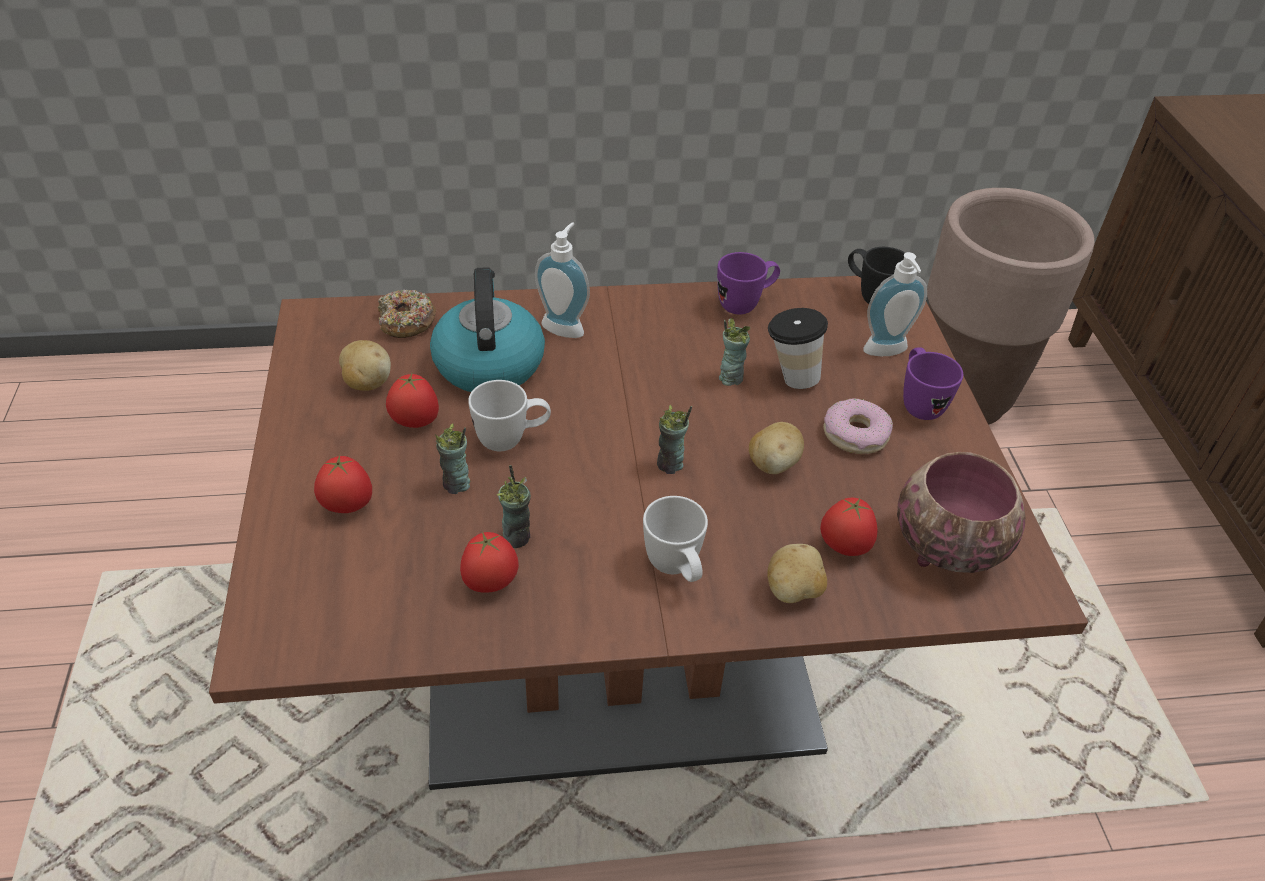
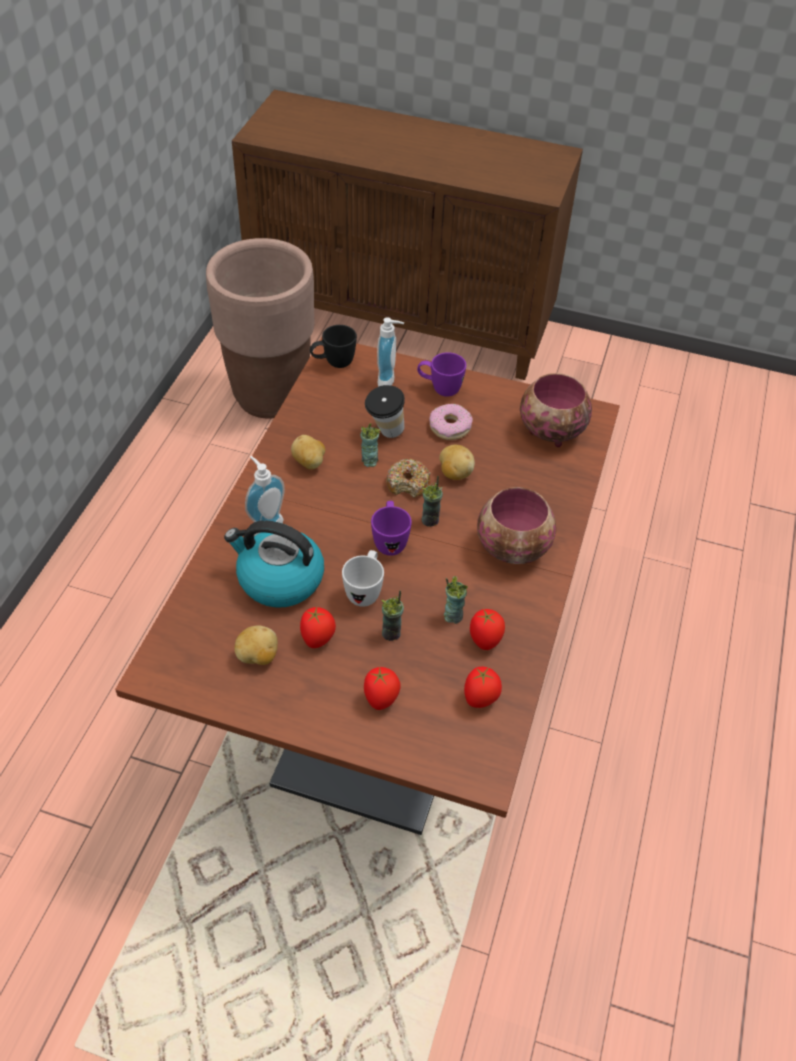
camera: 65 degrees left, 5 degrees up
(406, 322) = (201, 614): donut -> donut (408, 484)
(676, 569) = (514, 549): white mug -> bowl
(745, 304) = (302, 424): purple mug -> purple mug (390, 541)
(793, 591) = (552, 505): potato -> potato (309, 463)
(844, 547) = (531, 471): tomato -> tomato (480, 699)

